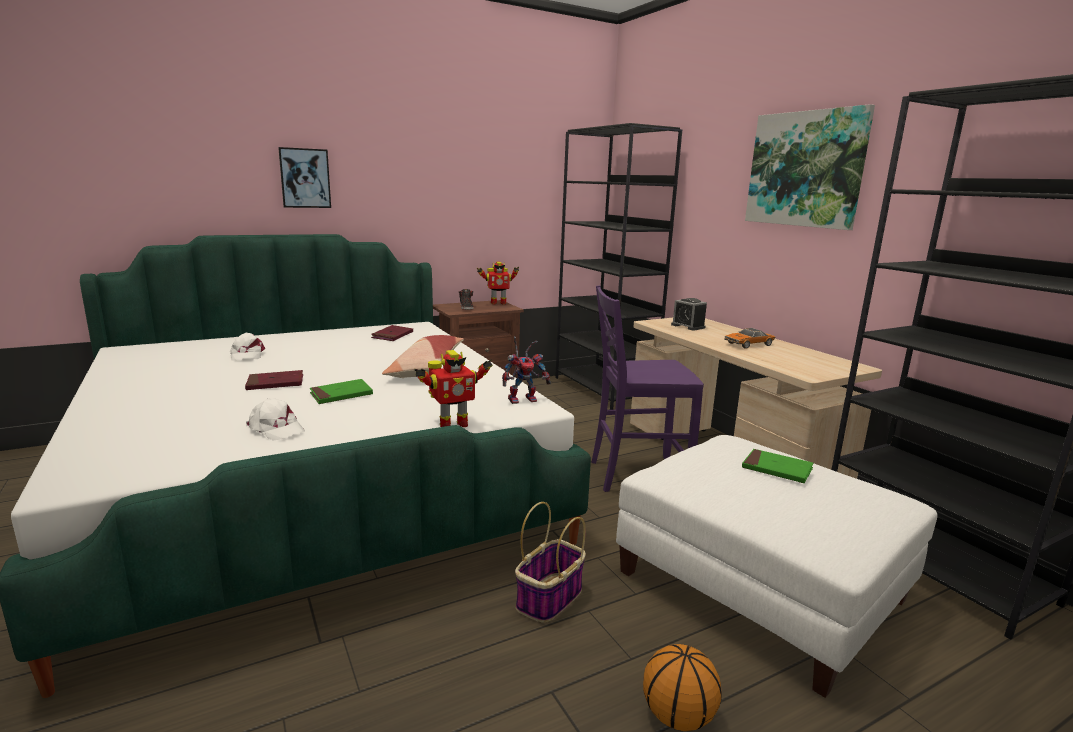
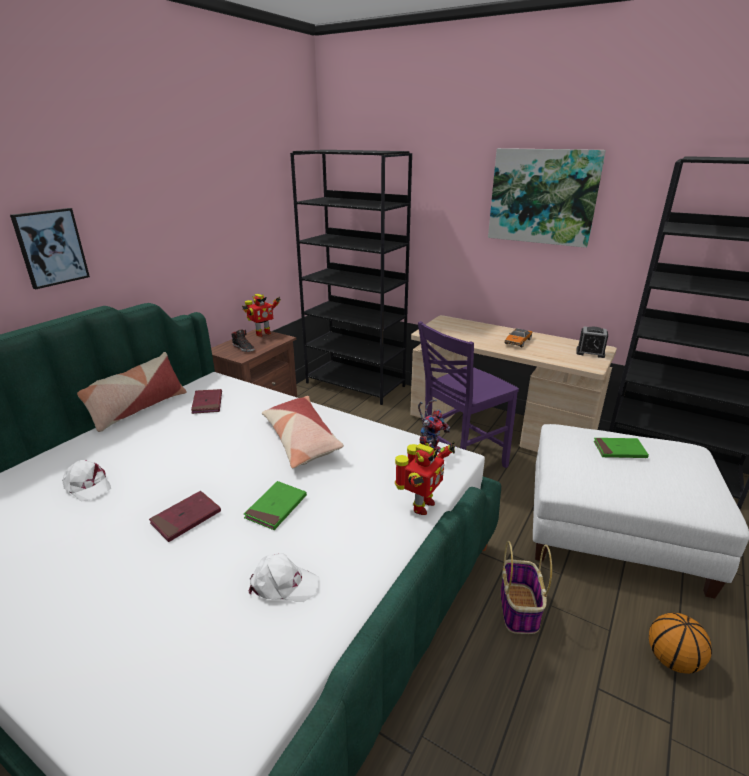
camera: 30 degrees left, 10 degrees up
(340, 328) = (138, 409): none -> pillow
(688, 326) = (454, 330): alarm clock -> alarm clock (590, 352)

